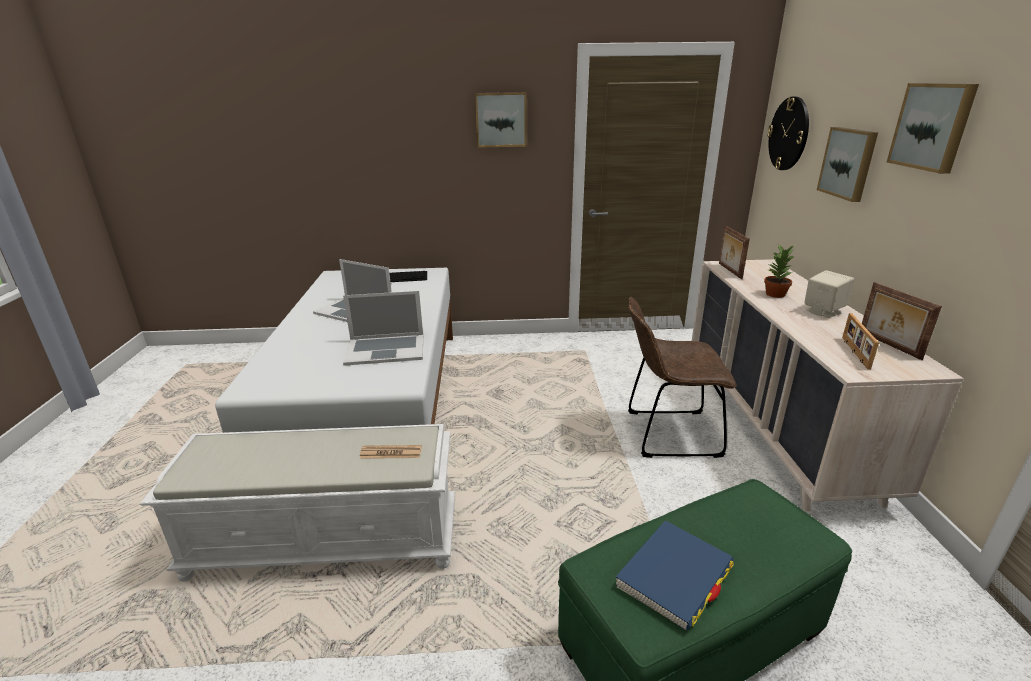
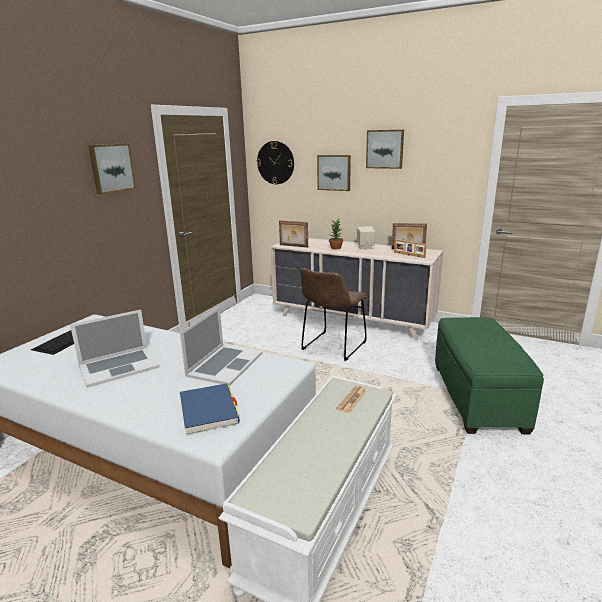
camera: 60 degrees left, 5 degrees down
(674, 576) = (498, 351): blue book -> blue book (208, 411)

